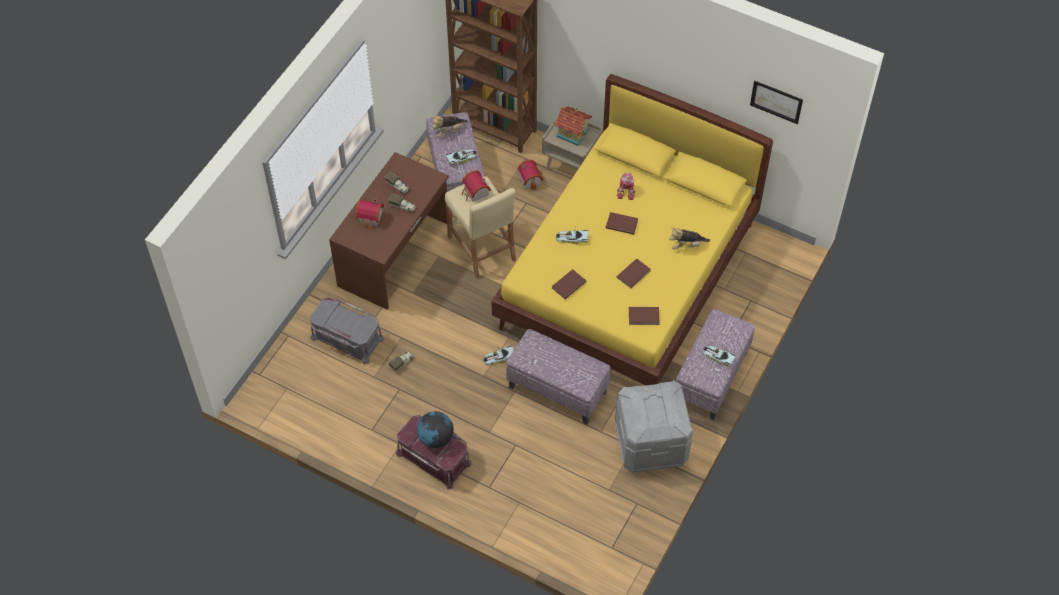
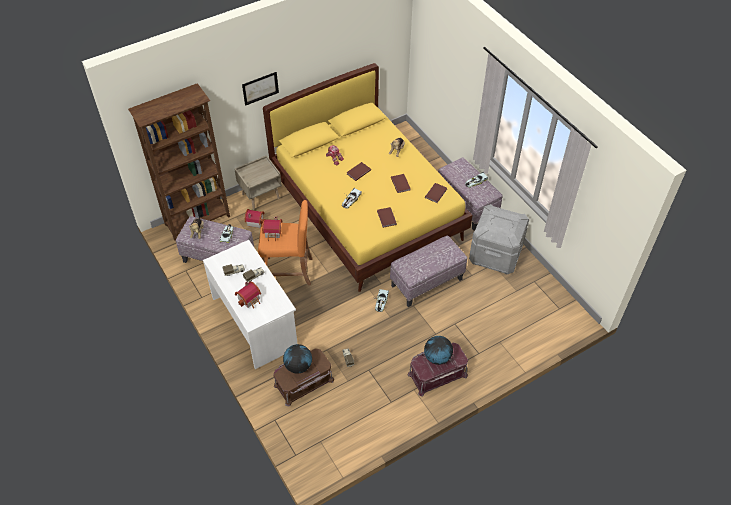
camera: 60 degrees left, 5 degrees down
(346, 315) = (298, 366): none -> globe
(346, 338) = (304, 383): grey storage box -> brown storage box
(395, 254) = (255, 322): brown desk -> white desk
(481, 248) = (288, 271): beige stool -> orange stool
(573, 132) = (255, 171): toy house -> none
(776, 102) = (370, 33): picture -> picture (260, 88)

